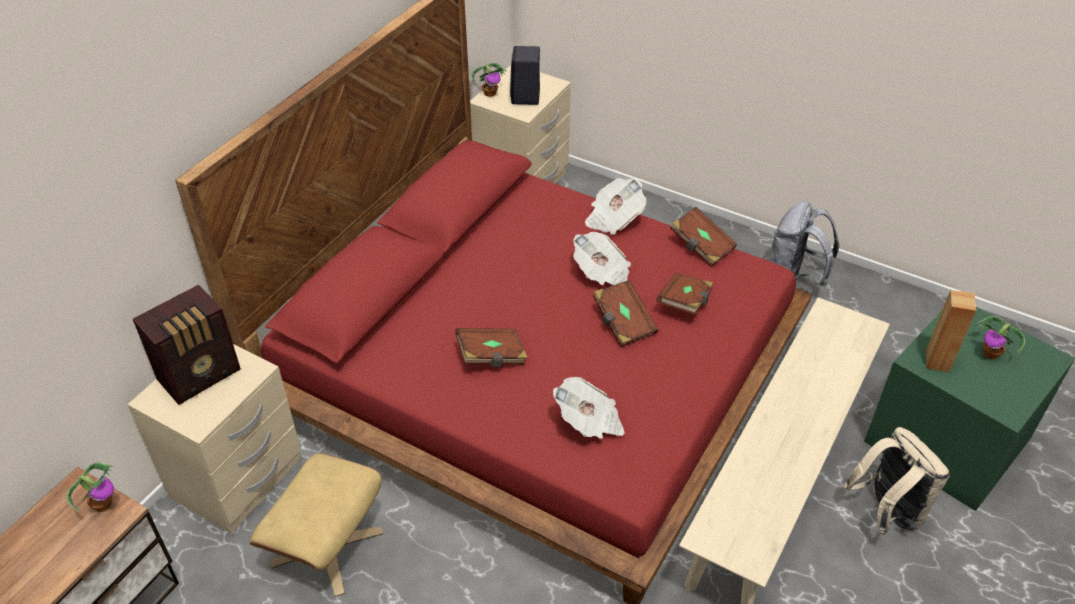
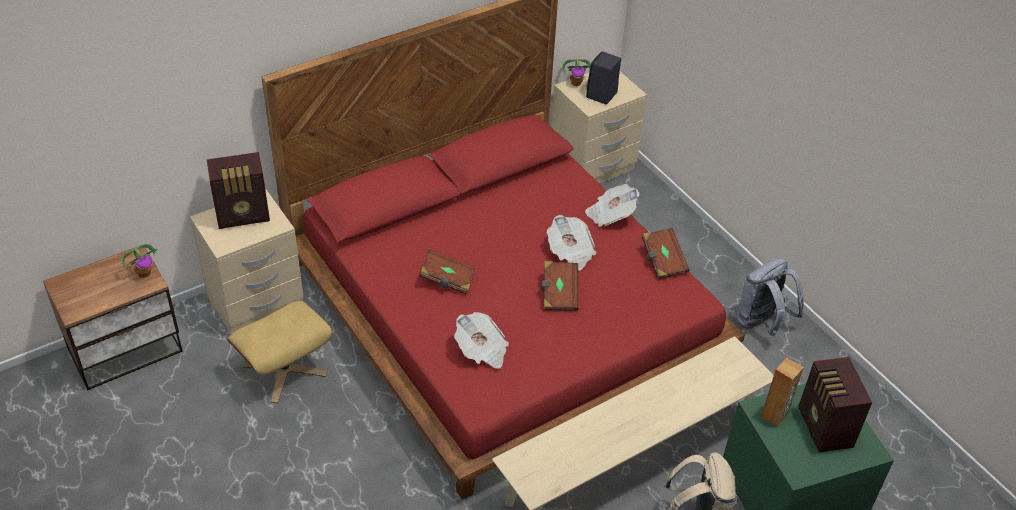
camera: 25 degrees right, 0 degrees up
(685, 302) = (616, 297): brown book -> none
(991, 354) = (824, 428): potted plant -> radio

